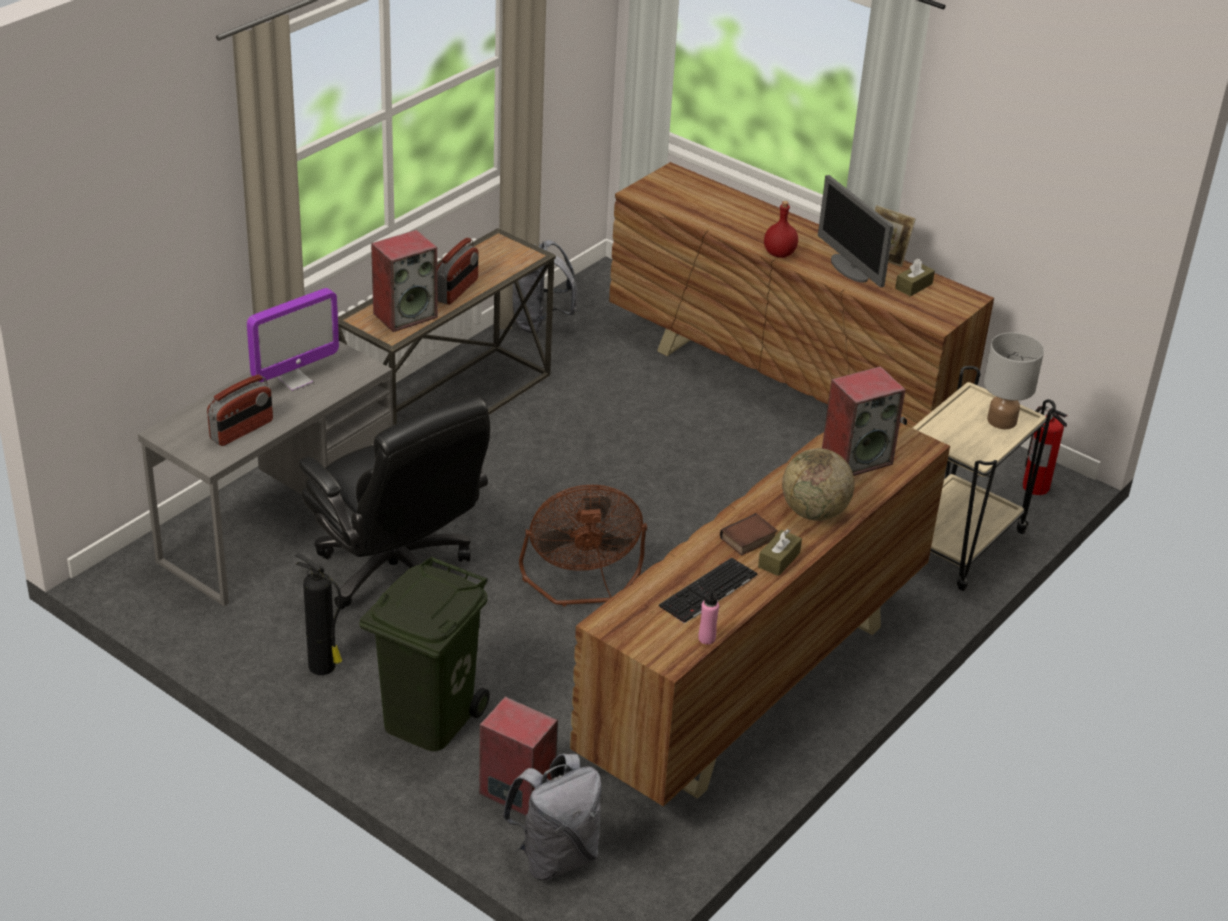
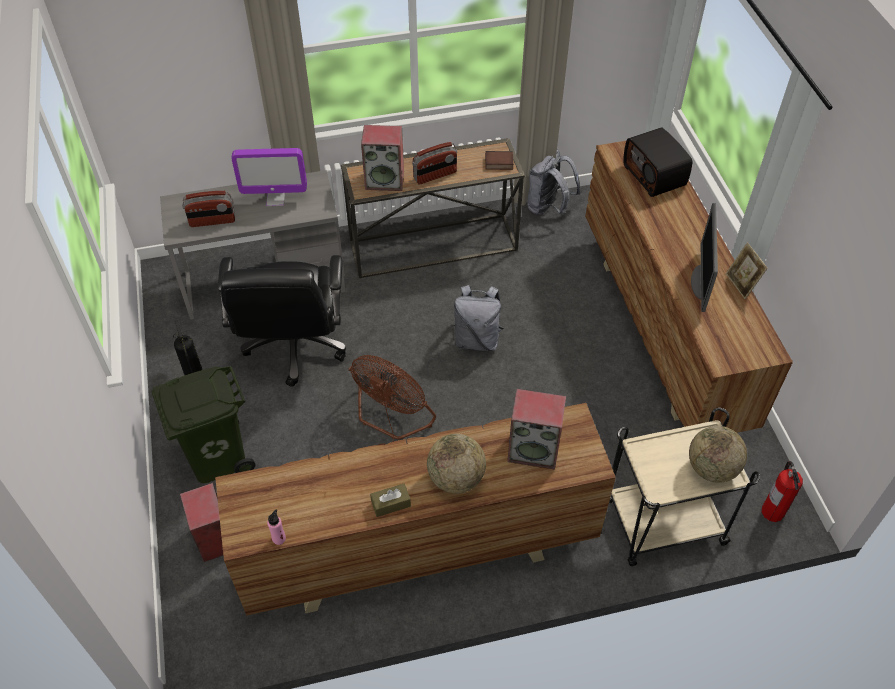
camera: 40 degrees right, 15 degrees up
(555, 856) = (191, 598): grey backpack -> grey backpack (477, 339)
(704, 198) = (655, 175): none -> radio
(708, 592) = (319, 501): keyboard -> none
(748, 539) = (389, 475): book -> book (498, 163)
(779, 254) = (661, 245): red bottle -> none
(913, 286) = (736, 321): brown tissue box -> none
(1002, 421) = (712, 468): grey table lamp -> globe

